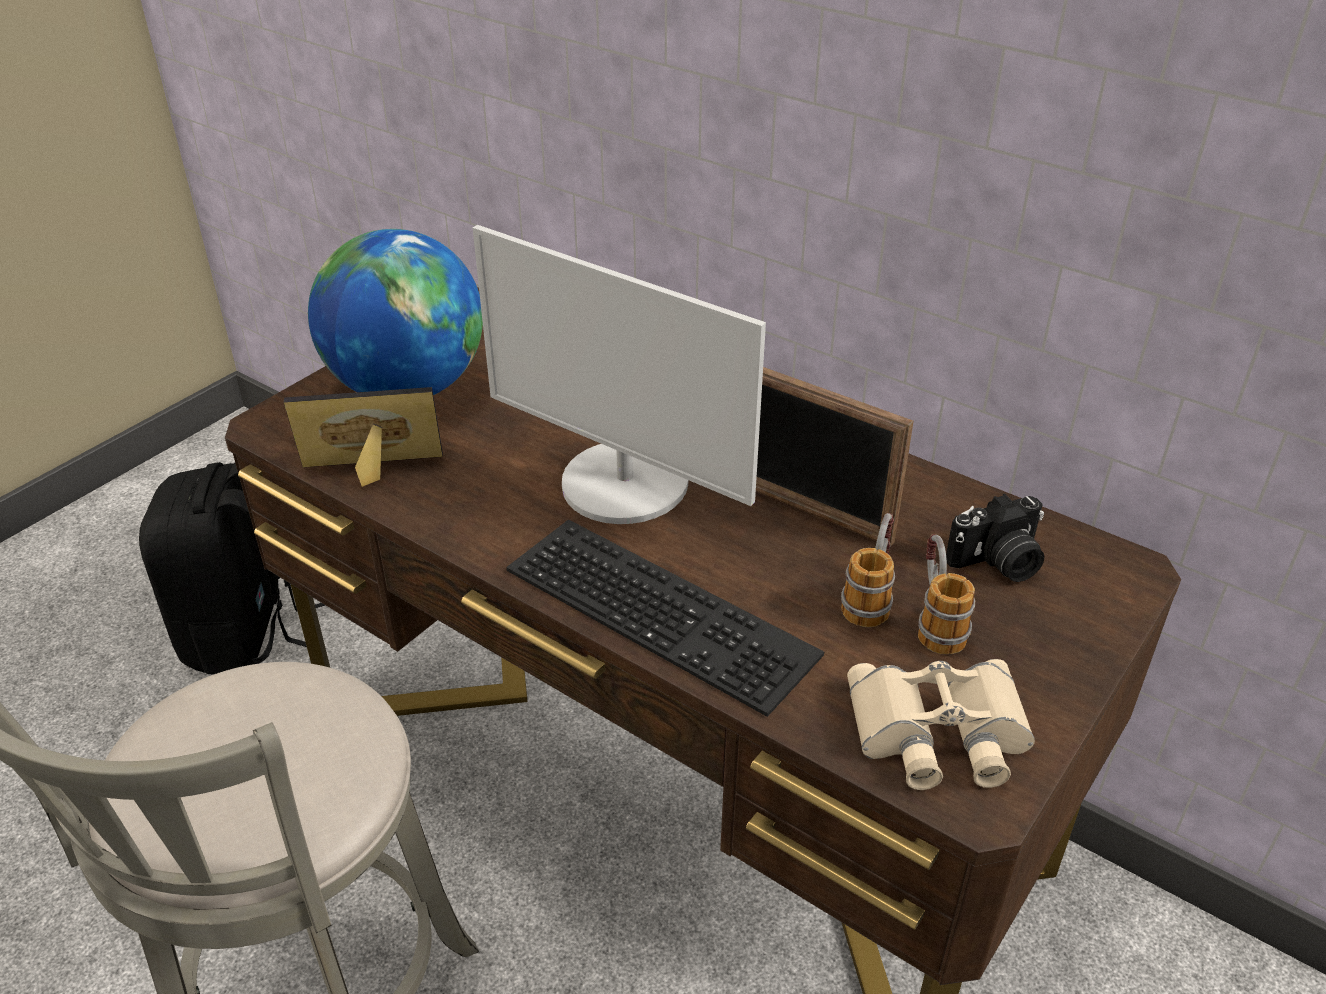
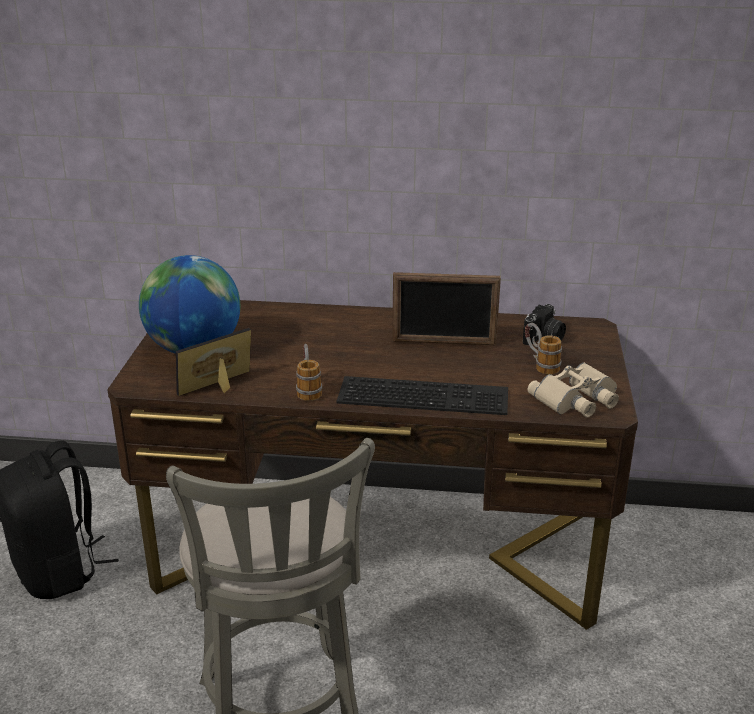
camera: 30 degrees left, 10 degrees down
(624, 484) = (354, 357): monitor -> none
(870, 596) = (506, 364): mug -> mug (308, 388)

